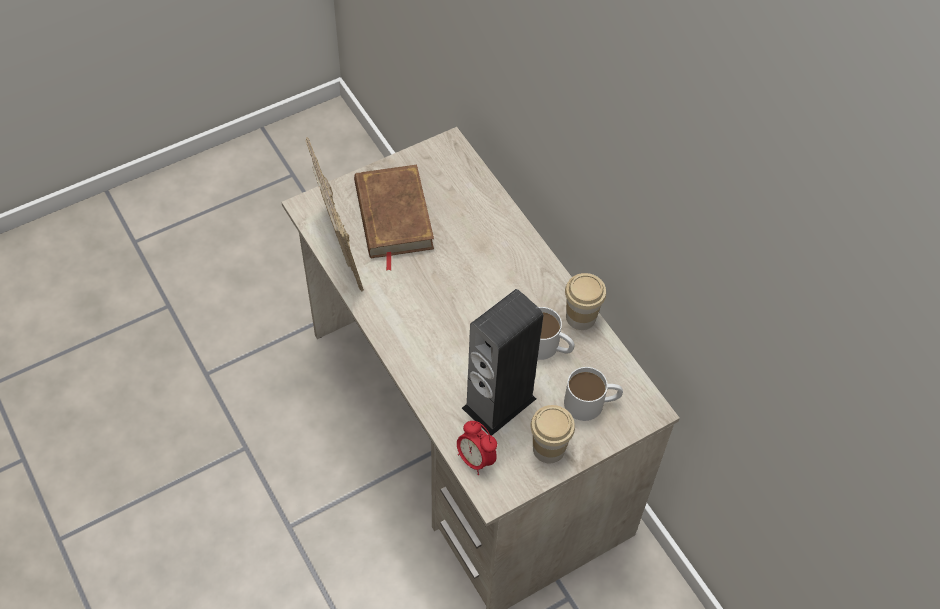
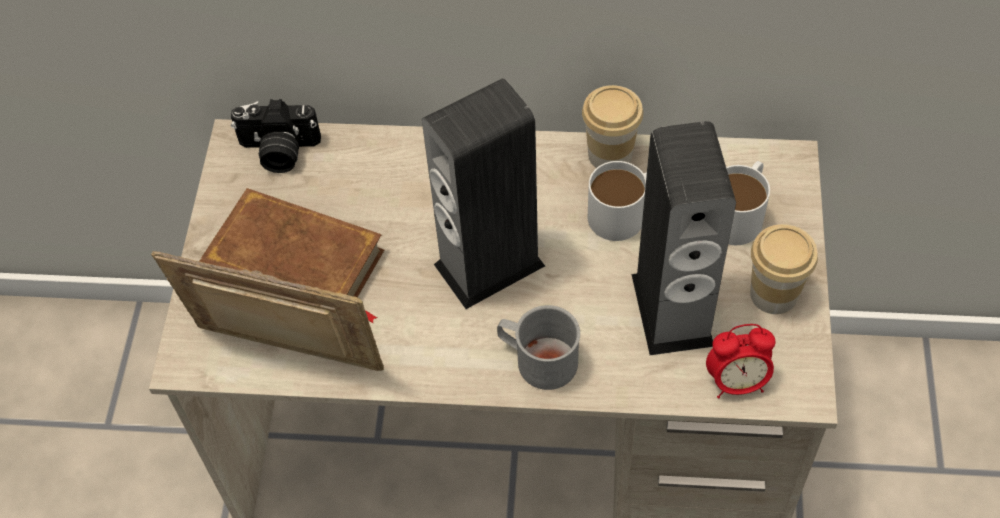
camera: 50 degrees left, 0 degrees up
(419, 357) = (538, 359): none -> grey mug
(458, 166) = (279, 152): none -> camera
(461, 301) = (489, 265): none -> speaker

